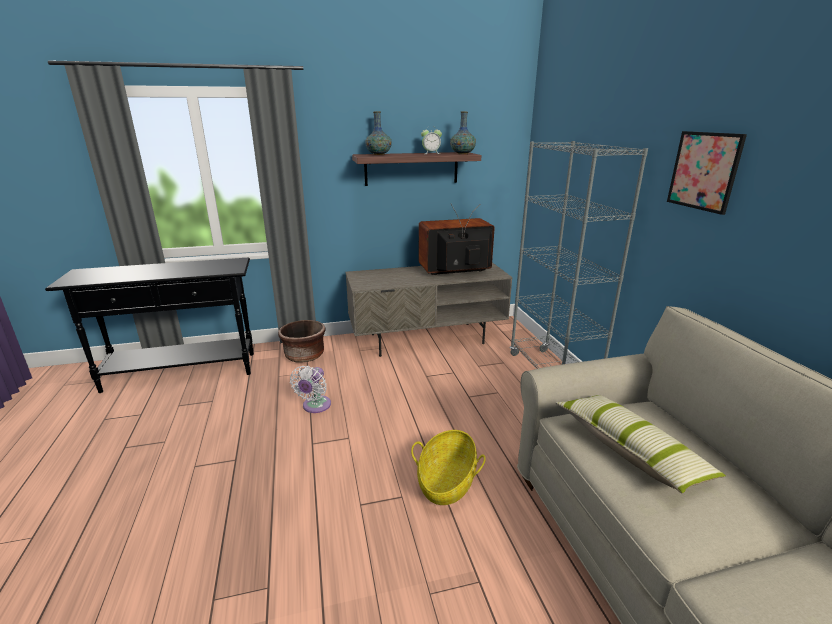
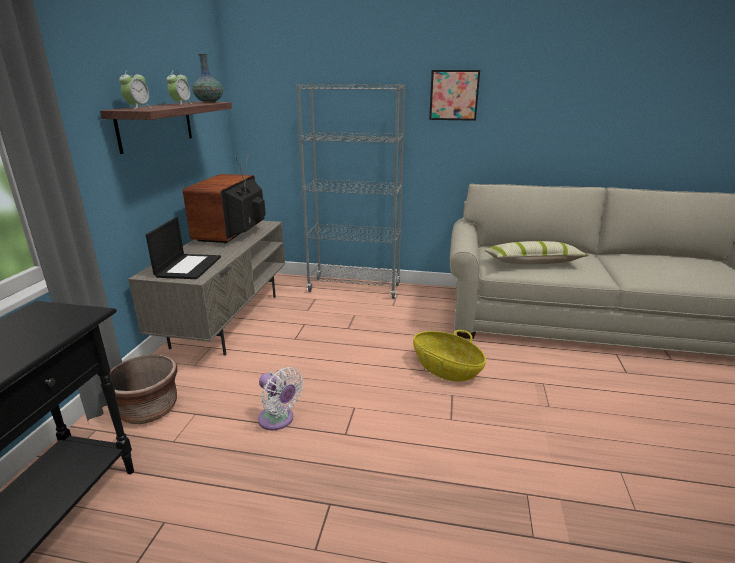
camera: 65 degrees left, 0 degrees up
(378, 278) = (188, 266): none -> laptop
(379, 154) = (138, 108): vase -> alarm clock

